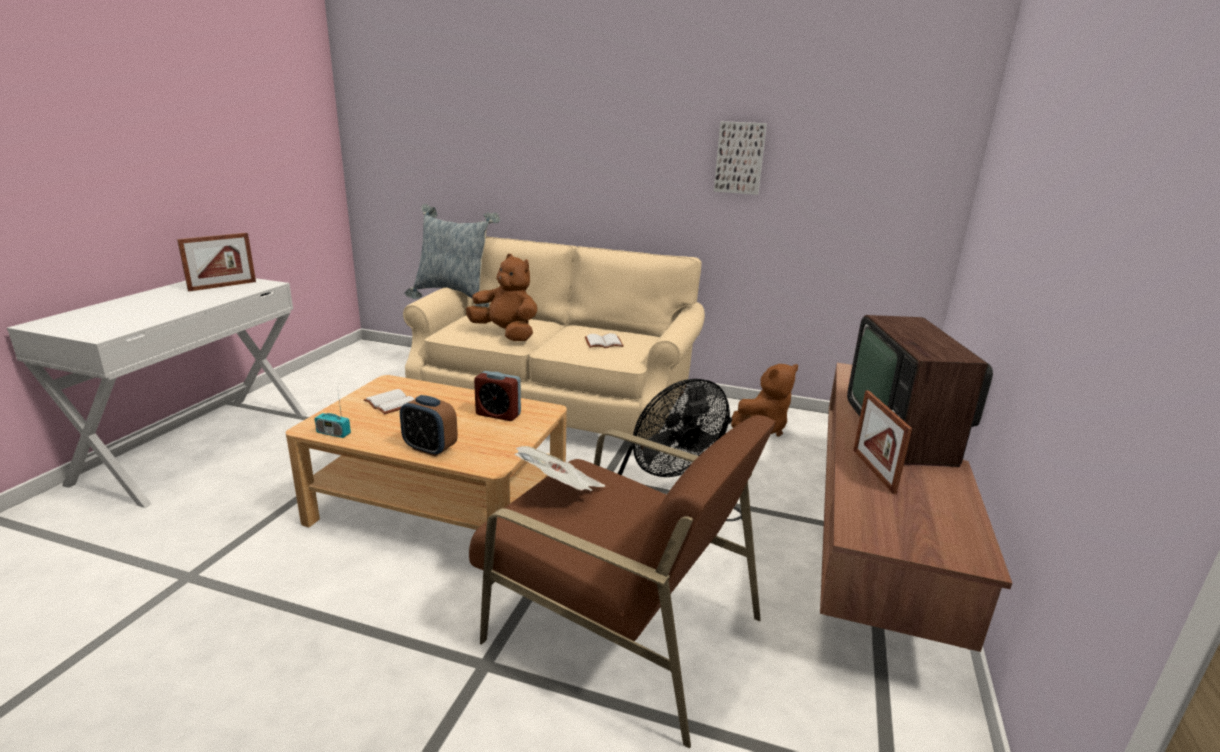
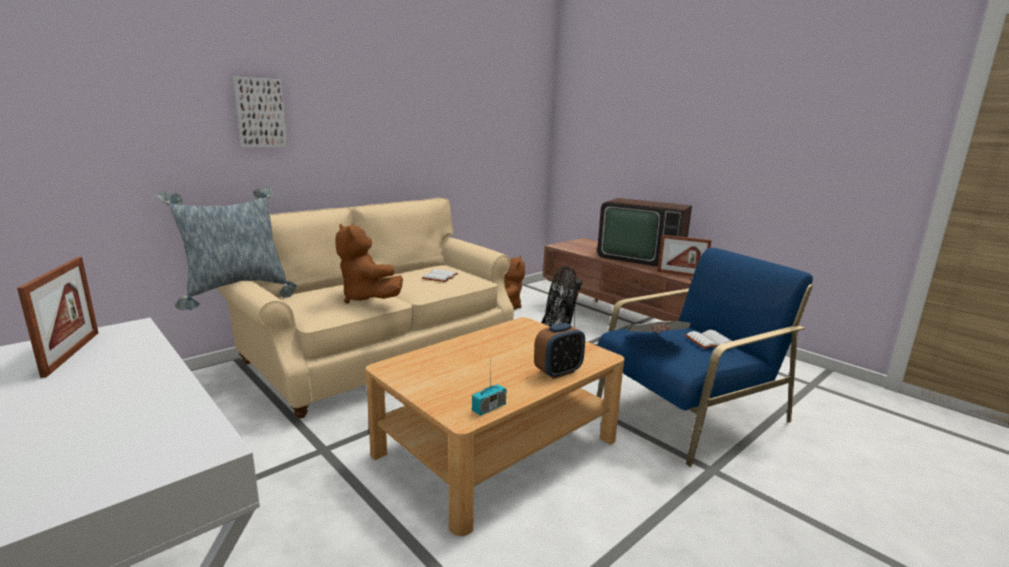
camera: 60 degrees left, 5 degrees down
(389, 403) = (445, 374): white book -> white book (710, 342)
(498, 414) = (516, 338): alarm clock -> none
(506, 334) = (367, 298): brown plush toy -> brown plush toy turned 105 degrees counterclockwise
(613, 624) = (686, 414): brown armchair -> blue armchair
(740, 158) = (443, 118): picture -> picture (260, 113)

